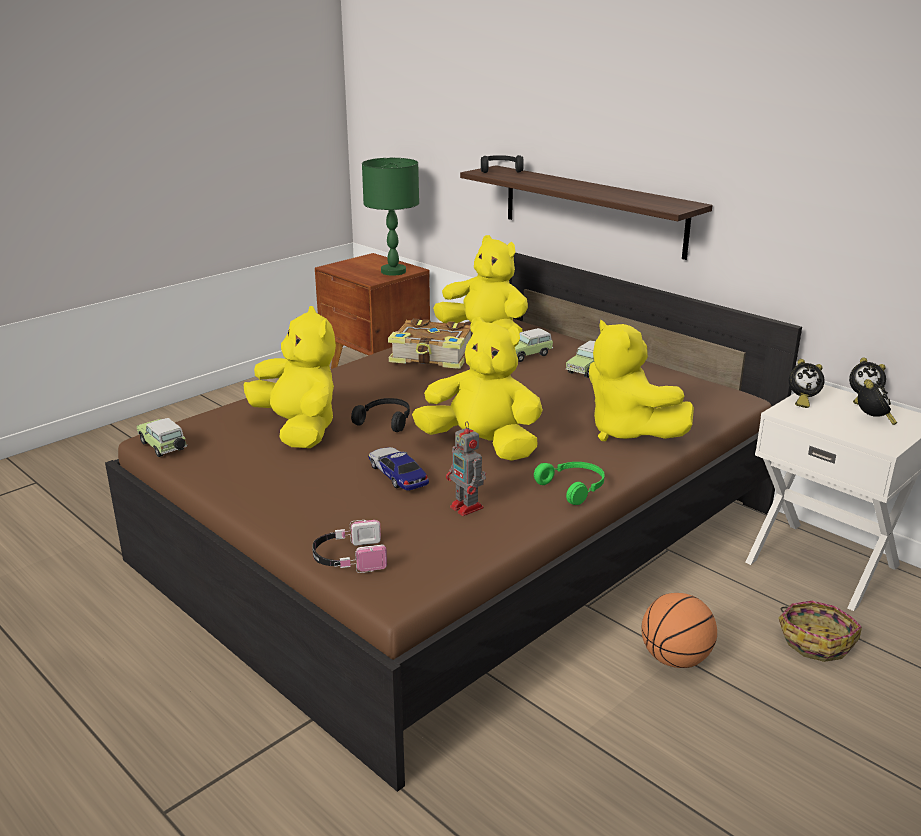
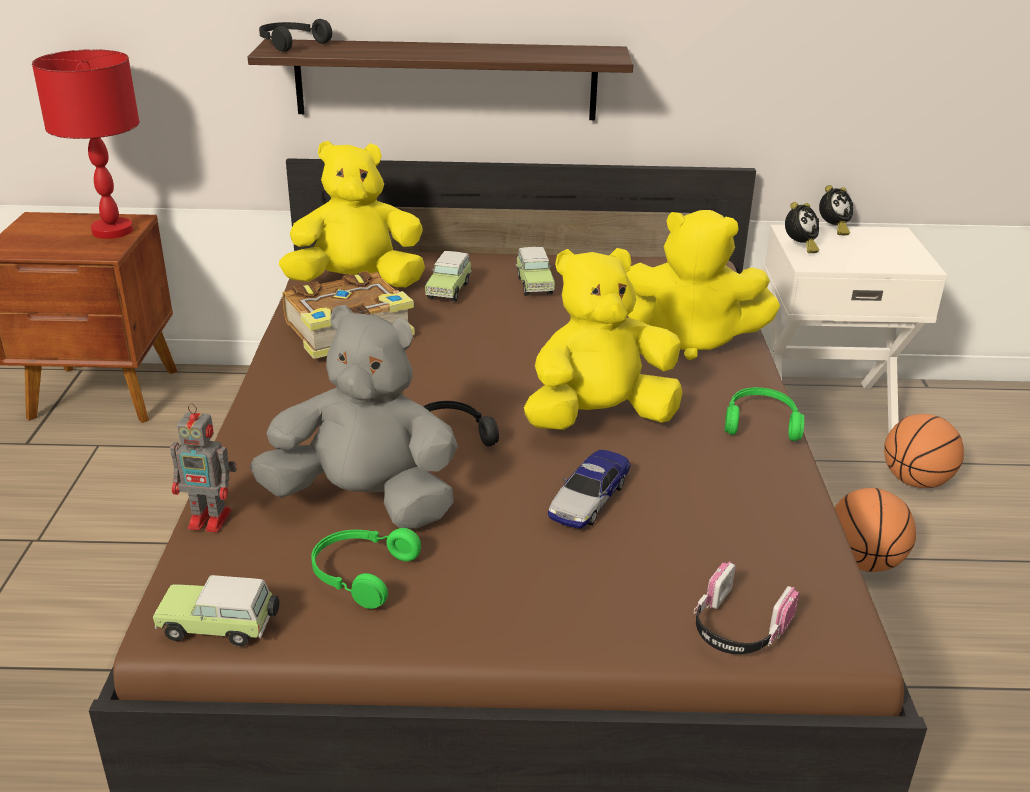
camera: 45 degrees left, 5 degrees up
(243, 454) = (360, 574): none -> green headphones
(299, 429) = (365, 501): yellow plush toy -> grey plush toy
(393, 272) = (112, 231): green table lamp -> red table lamp
(397, 475) = (589, 498): toy car -> toy car turned 75 degrees counterclockwise
(467, 508) = (721, 497): toy robot -> toy robot (212, 519)
(815, 640) = (915, 481): basket -> basketball
(873, 421) = (875, 246): alarm clock -> none

